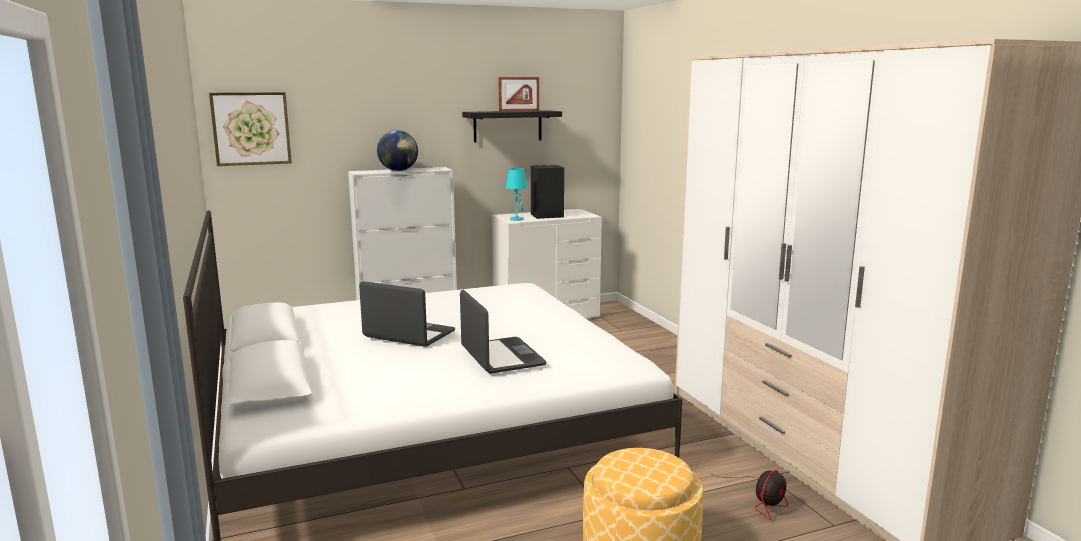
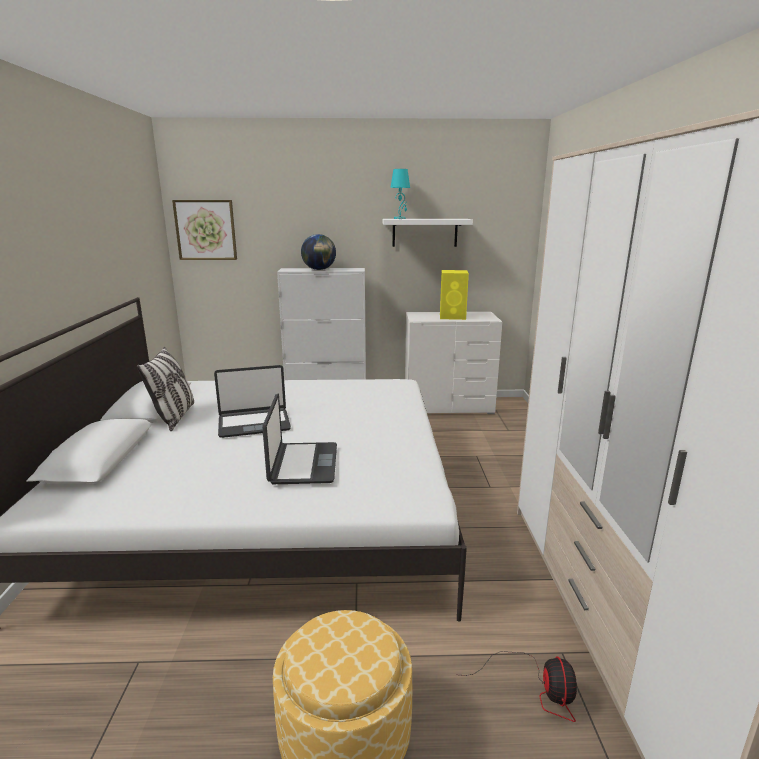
camera: 20 degrees right, 5 degrees up
(307, 340) = (174, 417): none -> pillow
(408, 335) = (254, 424): laptop -> laptop turned 120 degrees clockwise
(507, 126) = (424, 232): black shelf -> white shelf
(516, 219) = (421, 318): turquoise table lamp -> turquoise table lamp (400, 218)
(519, 111) = (432, 219): picture frame -> none
(548, 215) = (453, 317): black speaker -> yellow speaker
(762, 500) = (536, 688): fan -> fan turned 60 degrees counterclockwise

